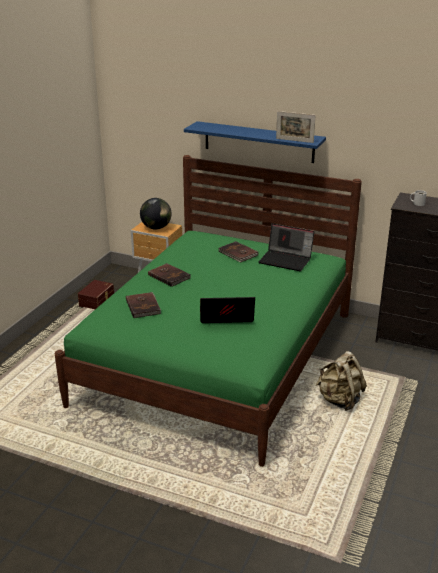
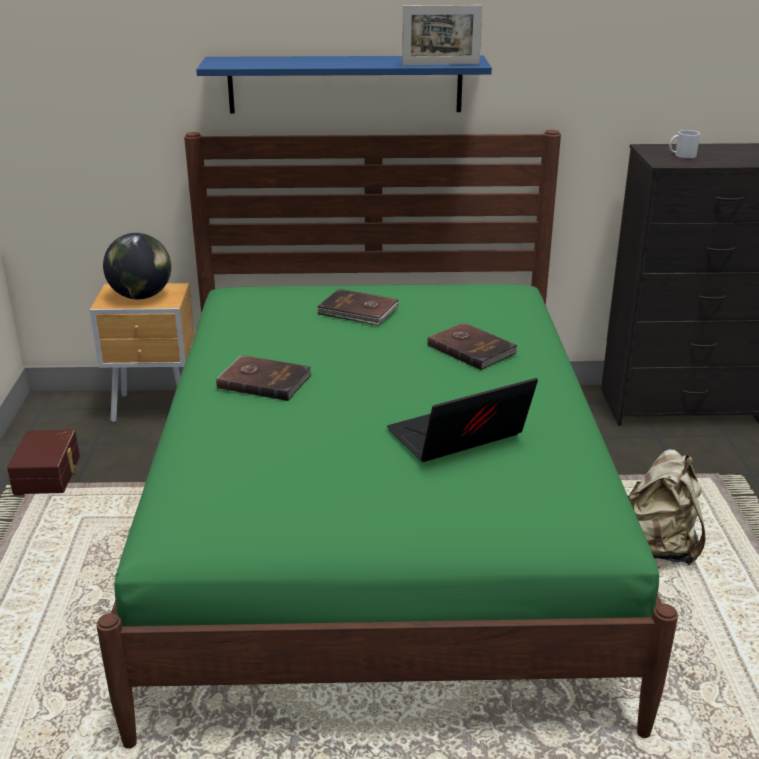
camera: 25 degrees left, 0 degrees up
(143, 306) = (265, 457): brown book -> brown book (471, 348)
(286, 260) = (456, 305): laptop -> none

